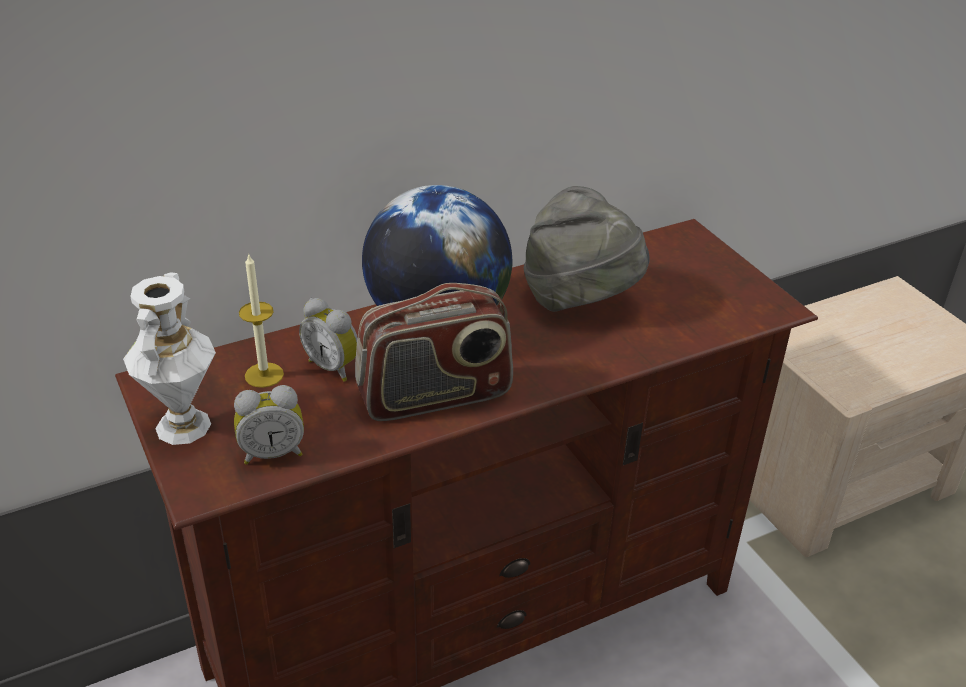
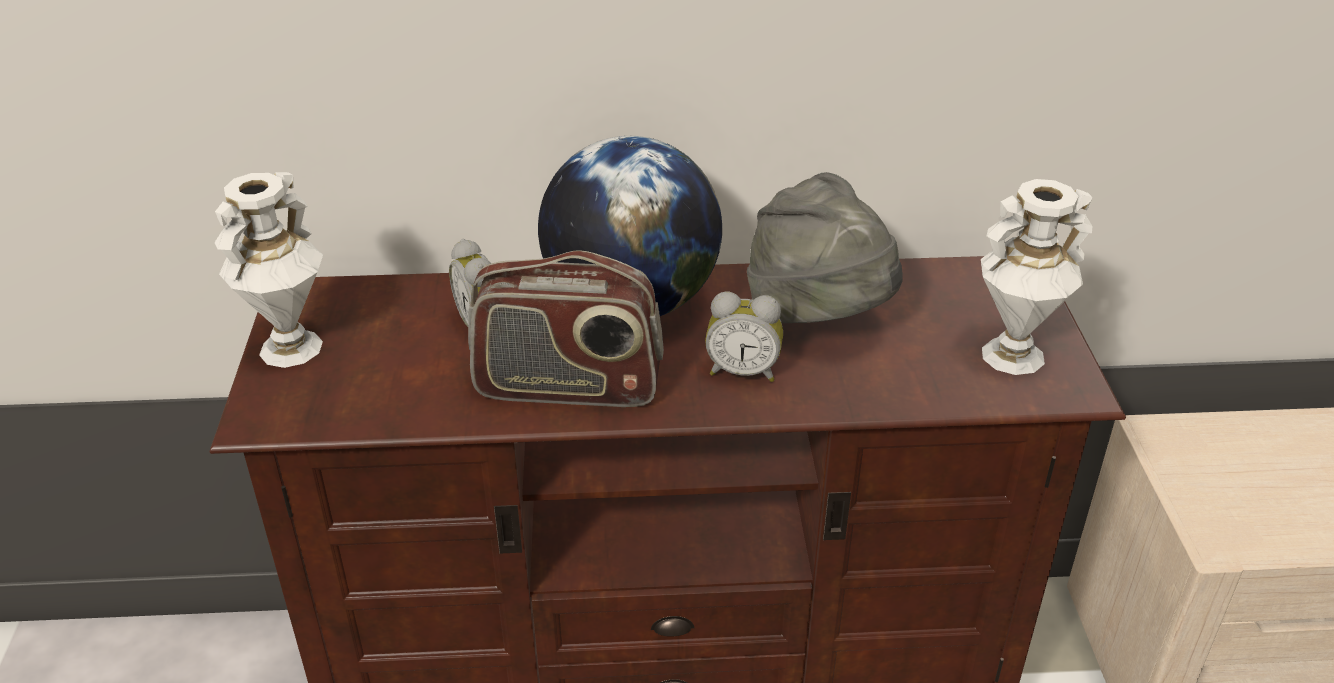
camera: 25 degrees right, 0 degrees up
(264, 375) = (407, 316): candle -> none
(272, 452) = (355, 400): alarm clock -> alarm clock (743, 371)
(725, 294) = (1013, 356): none -> white vase

